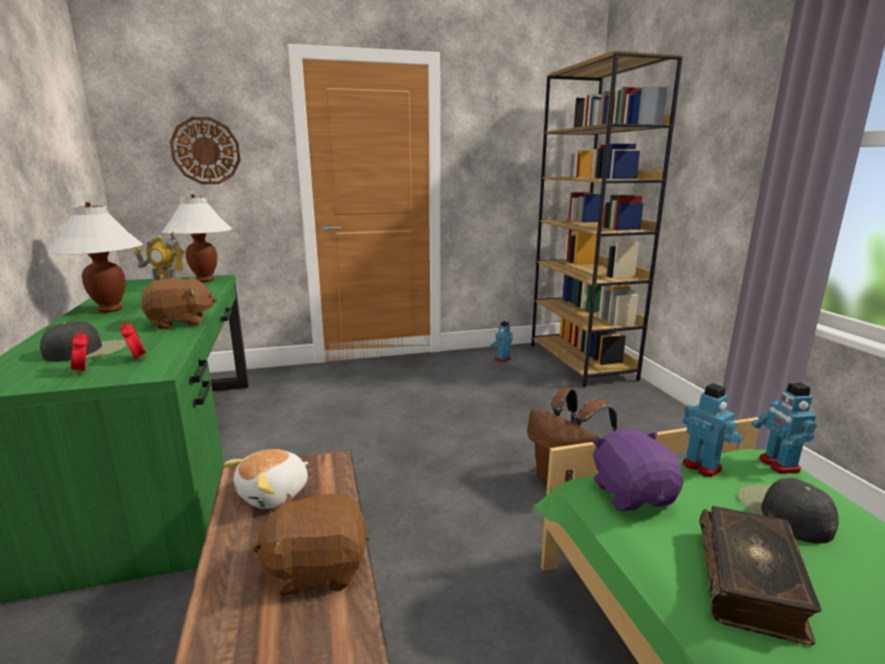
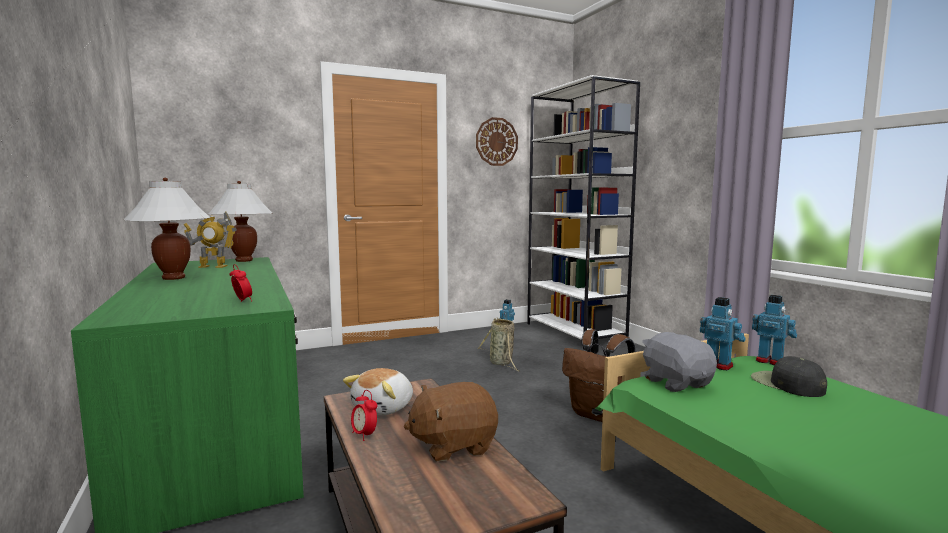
camera: 10 degrees left, 10 degrees down
(84, 371) = (201, 309): alarm clock -> alarm clock (364, 435)
(87, 351) = (187, 299): black cap -> none
(181, 323) = (255, 282): brown plush toy -> none
(206, 151) = (241, 147): wall clock -> wall clock (496, 141)
(482, 400) = (501, 363): none -> basket
(582, 362) = (575, 333): brown bookcase -> white bookcase
(632, 494) = (676, 383): purple plush toy -> grey plush toy
(751, 582) = (783, 418): book -> none
(778, 465) = (770, 361): toy robot -> toy robot turned 150 degrees clockwise

